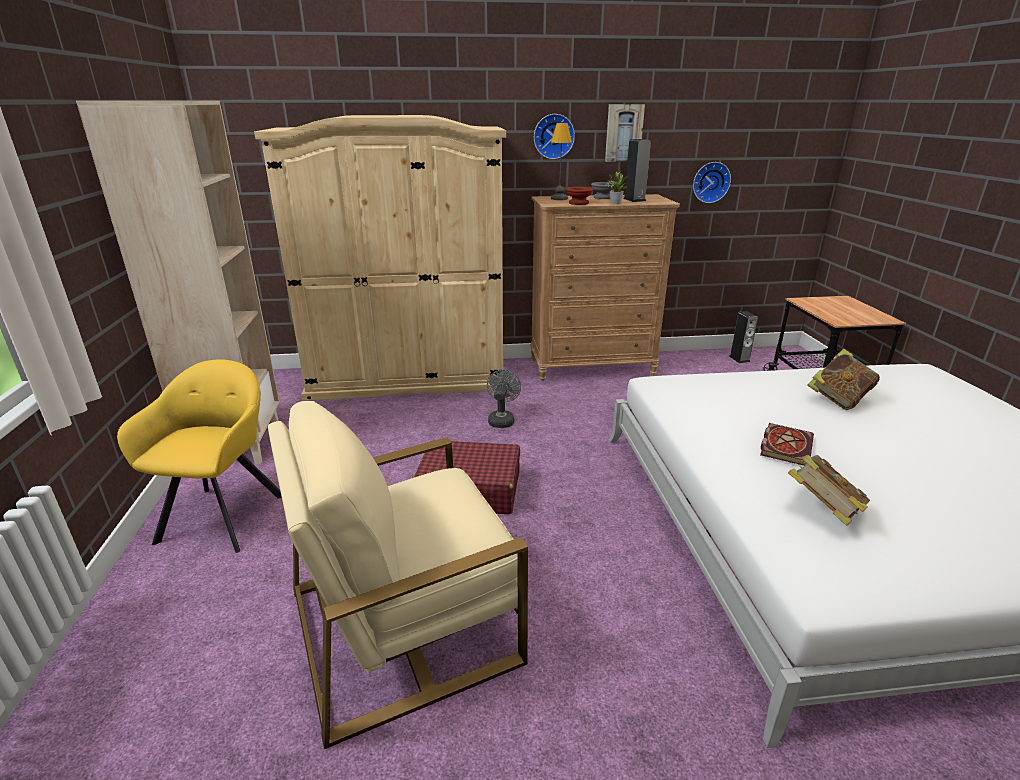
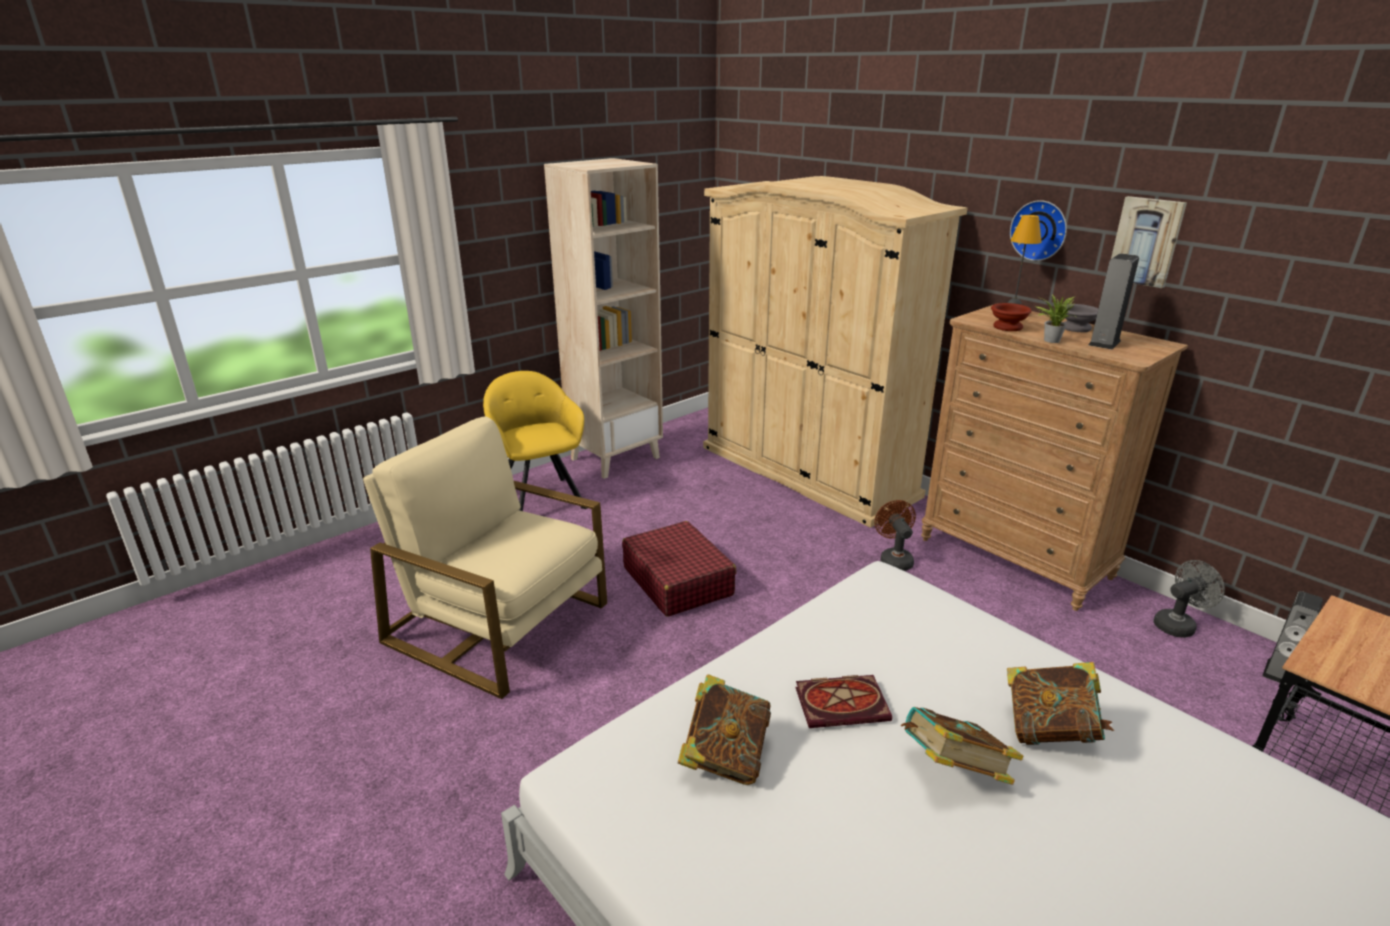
camera: 55 degrees right, 0 degrees up
(226, 513) = (539, 498): yellow armchair -> yellow armchair turned 90 degrees counterclockwise
(502, 419) = (811, 549): grey fan -> grey fan (1178, 625)
(549, 399) = (894, 559): none -> brown fan
(710, 182) = (1300, 349): wall clock -> none
(865, 437) = (952, 771): none -> book

